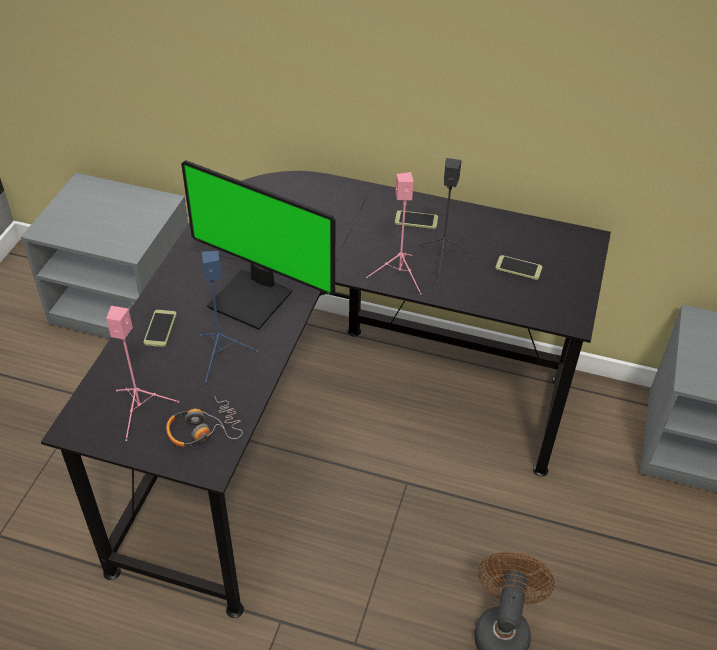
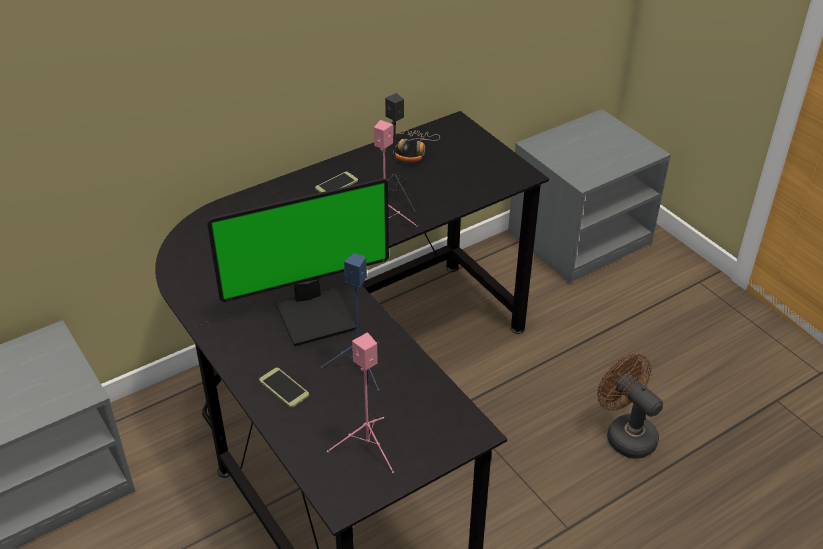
camera: 50 degrees left, 5 degrees down
(203, 429) = (430, 417): headphones -> headphones (412, 150)
(518, 268) = (446, 168): phone -> none

